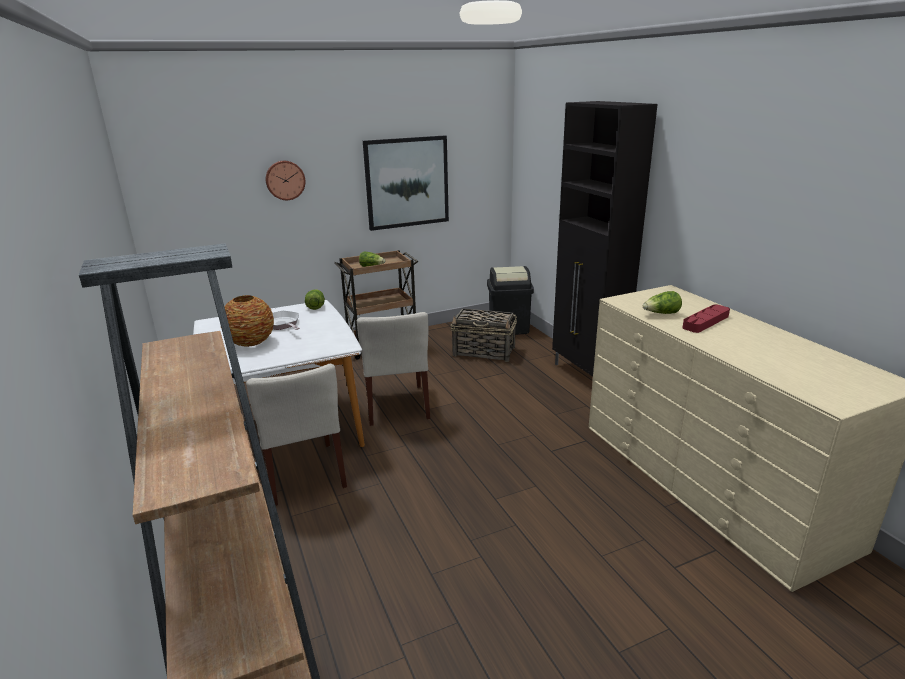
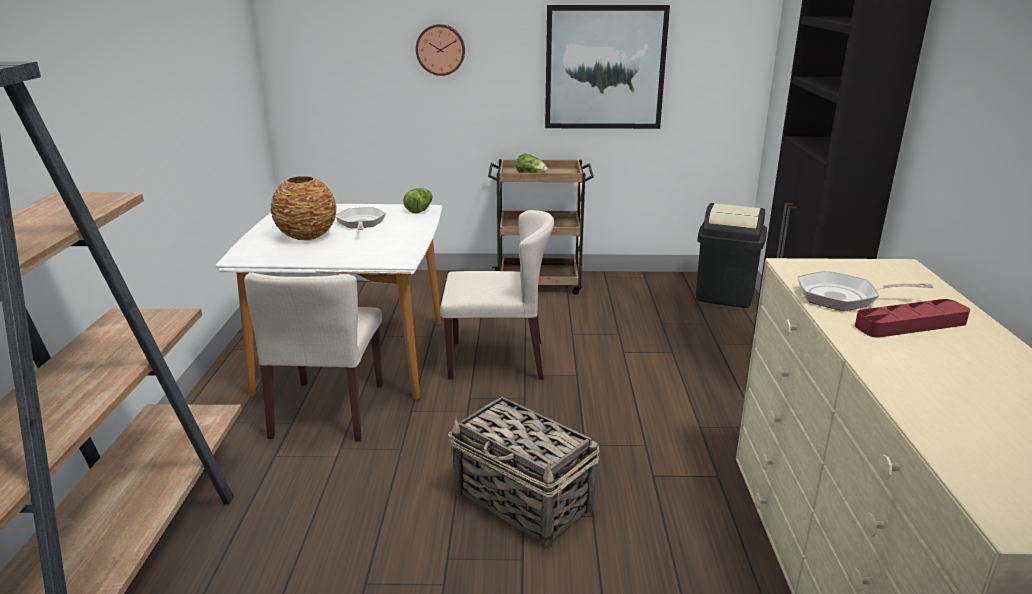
camera: 25 degrees right, 0 degrees up
(397, 405) = (497, 359): beige chair -> beige chair turned 105 degrees counterclockwise
(484, 352) = (665, 319): basket -> basket (524, 502)
(661, 314) = (843, 297): lettuce -> frying pan

